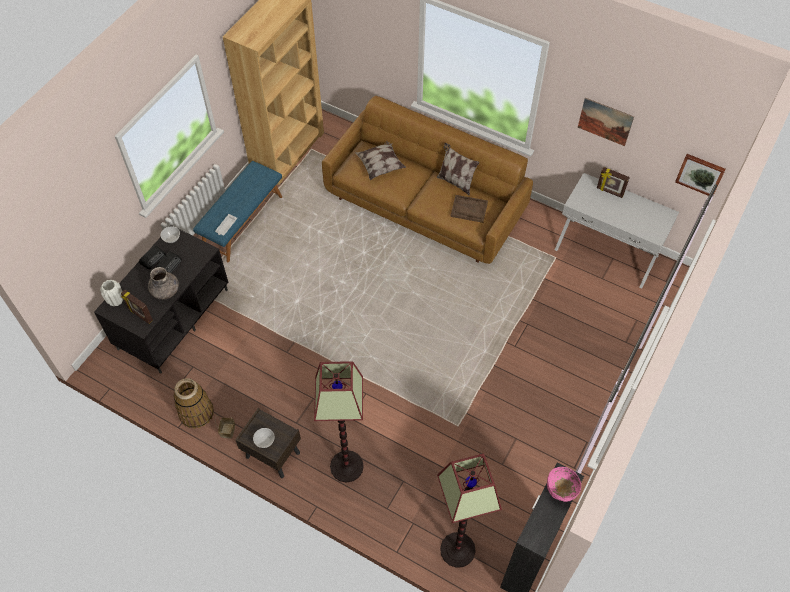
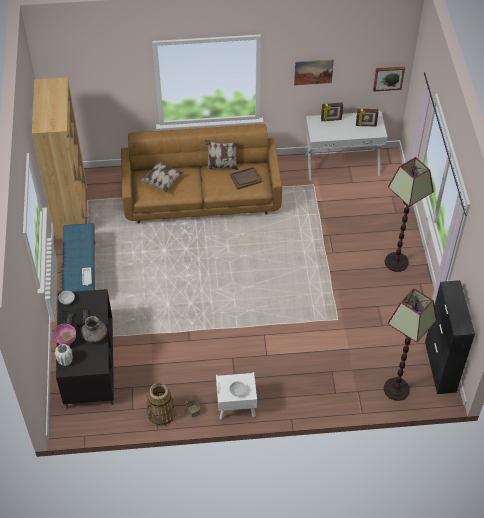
camera: 35 degrees left, 5 degrees down
(140, 315) = (92, 360): picture frame -> picture frame (366, 125)
(272, 455) = (236, 407): brown nightstand -> white nightstand
(347, 466) = (289, 384): floor lamp -> floor lamp (396, 262)
(560, 491) = (455, 295): pink bowl -> pink bowl (66, 341)

